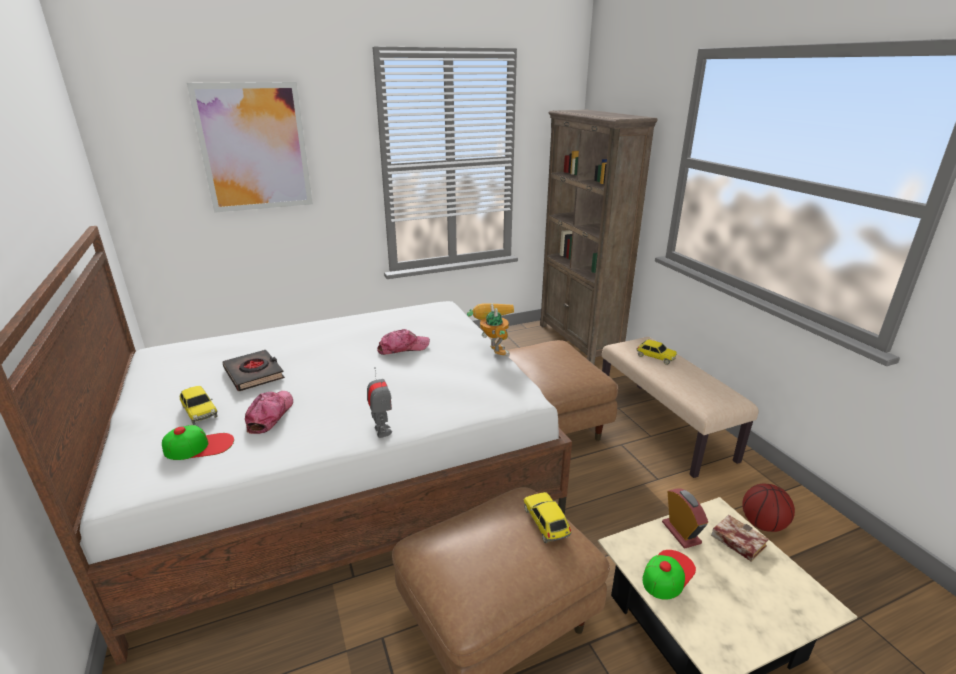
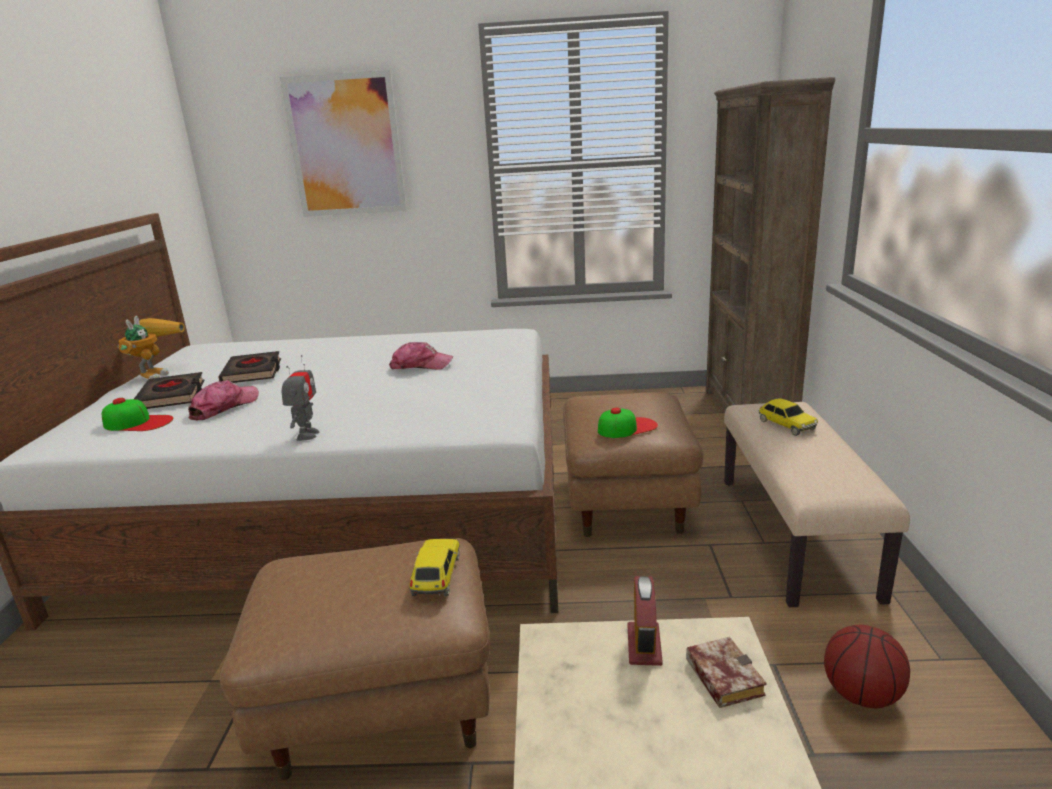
camera: 25 degrees right, 5 degrees down
(199, 411) = (172, 396): toy car -> black book
(492, 350) = (519, 377): toy robot -> toy robot (156, 374)
(668, 574) = (577, 687): cap -> cap (627, 427)

